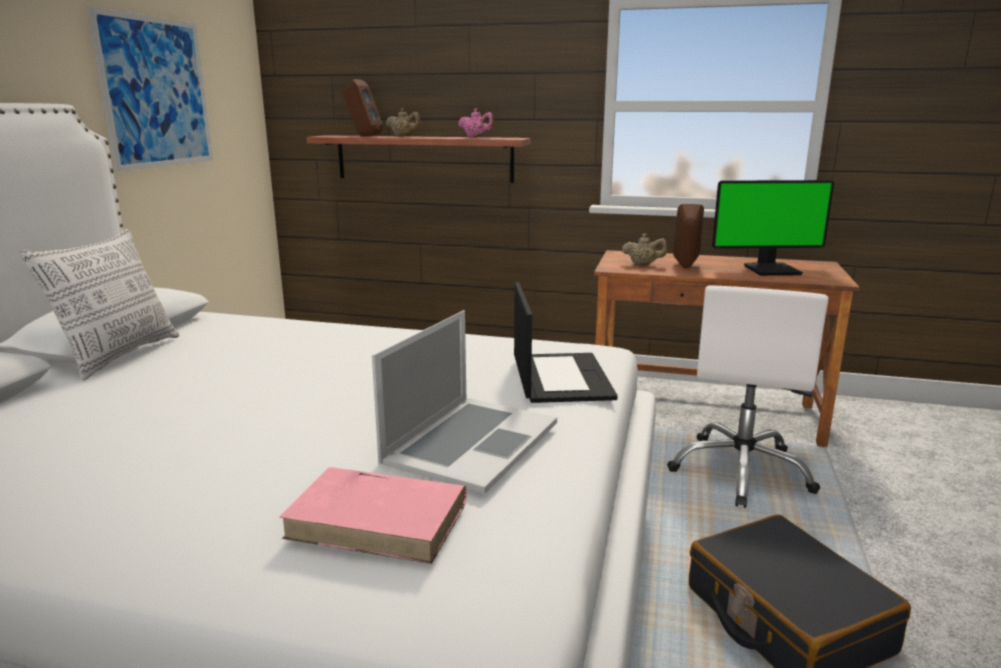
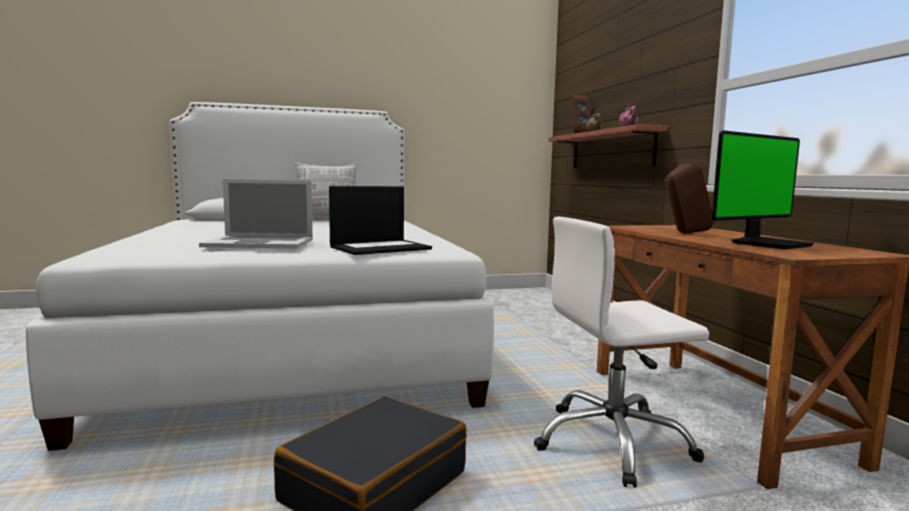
camera: 60 degrees right, 10 degrees down
(156, 92) = (455, 110): picture -> none
(380, 519) = (169, 242): pink book -> none
(643, 264) = (660, 229): beige teapot -> none
(771, 270) = (768, 244): monitor -> monitor turned 90 degrees counterclockwise

